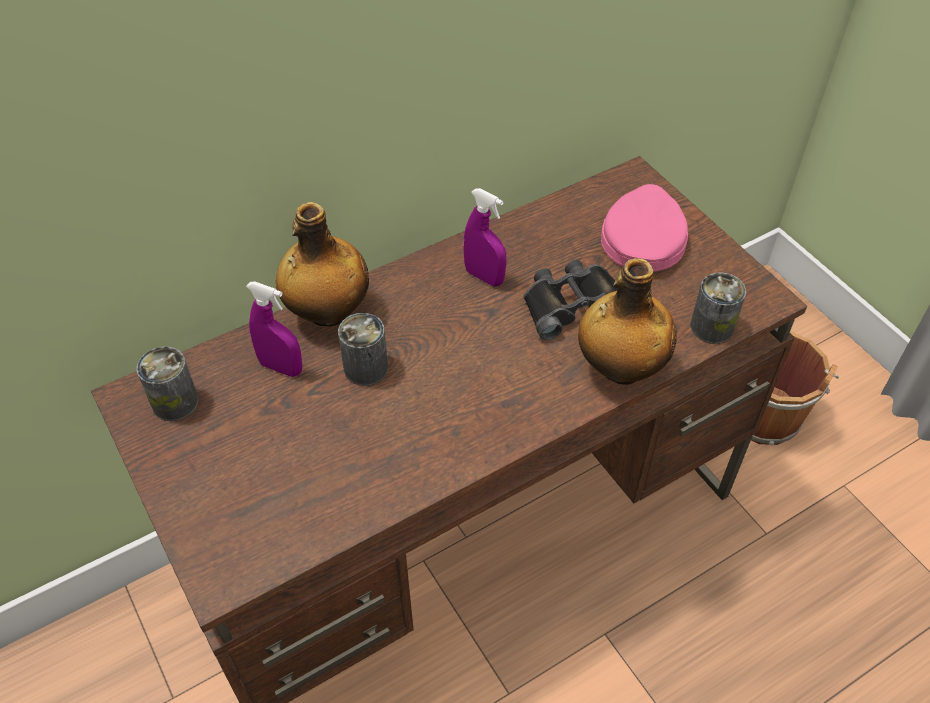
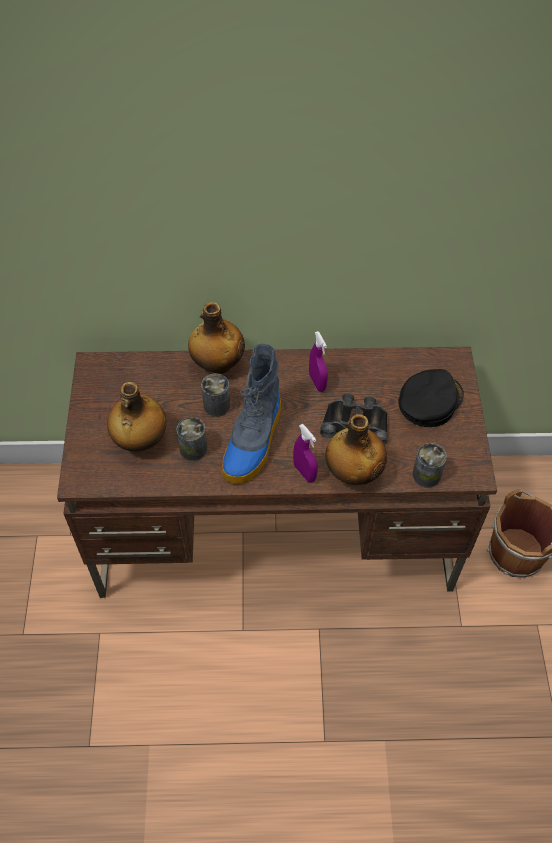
camera: 30 degrees right, 5 degrees up
(175, 402) = (111, 378): can -> can (193, 449)
(281, 367) = (174, 384): purple spray bottle -> purple spray bottle (304, 472)
(283, 471) = (140, 441): none -> bottle
(454, 392) = (253, 441): none -> boot
(642, 237) = (429, 400): pink cap -> black cap

